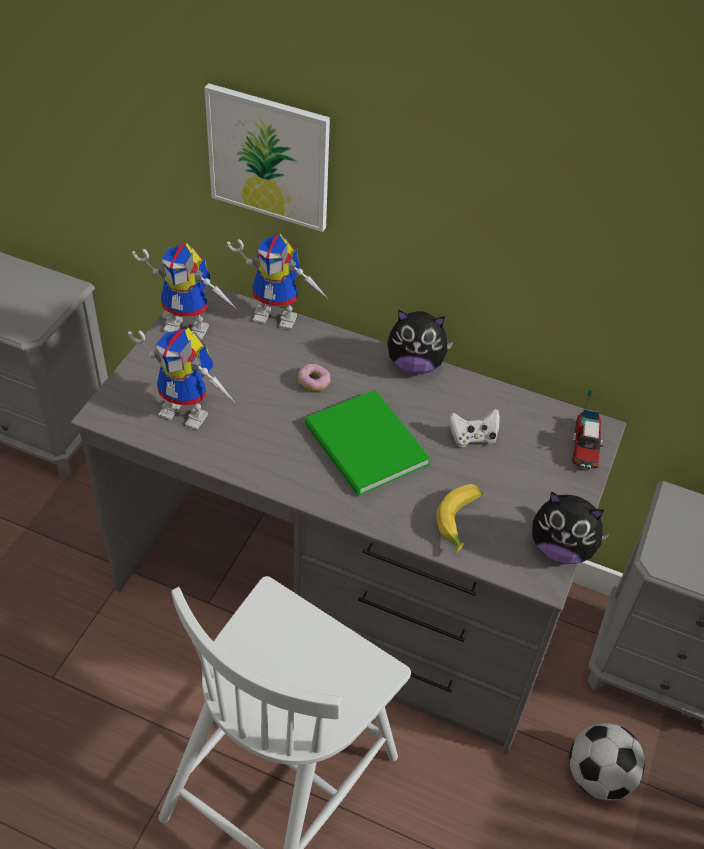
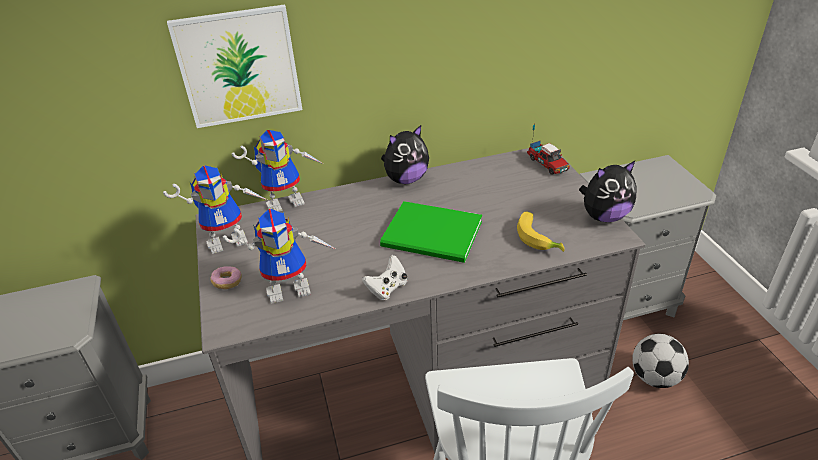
camera: 35 degrees left, 10 degrees down
(314, 383) = (356, 222): donut -> donut (227, 282)
(473, 437) = (486, 194): white game controller -> white game controller (387, 288)

